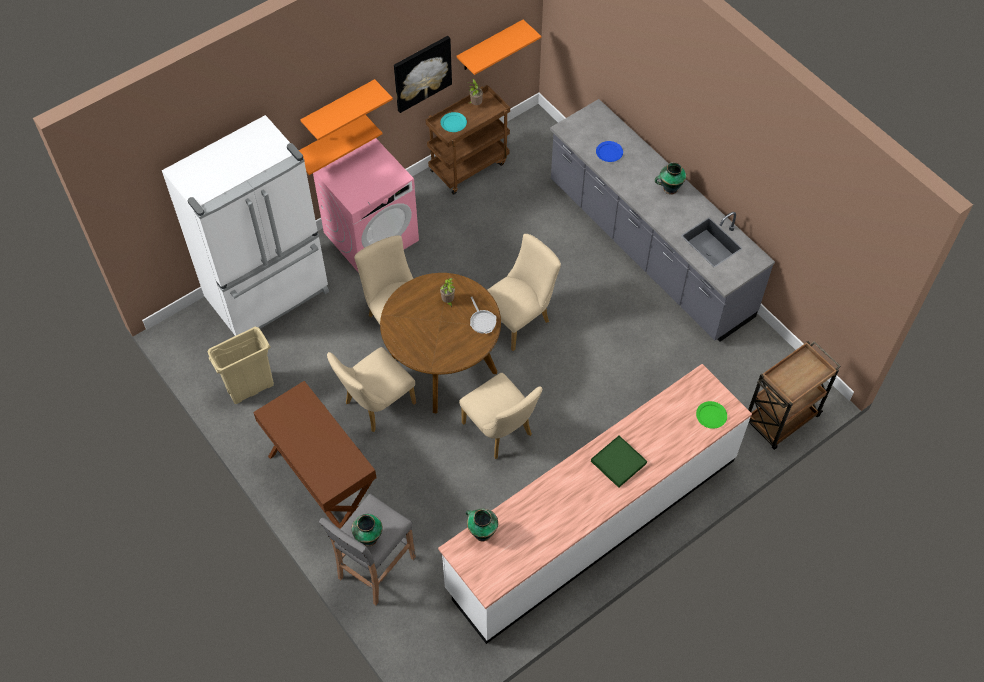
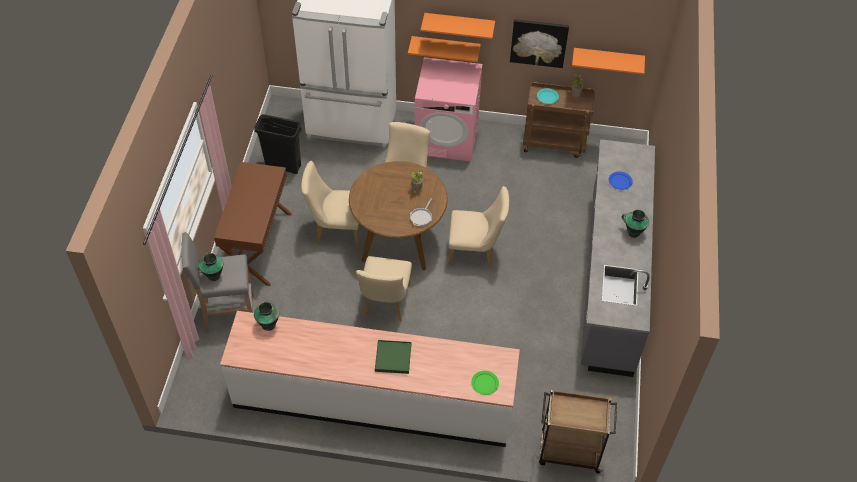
camera: 45 degrees right, 5 degrees down
(251, 388) = (283, 166): beige trash can -> black trash can

